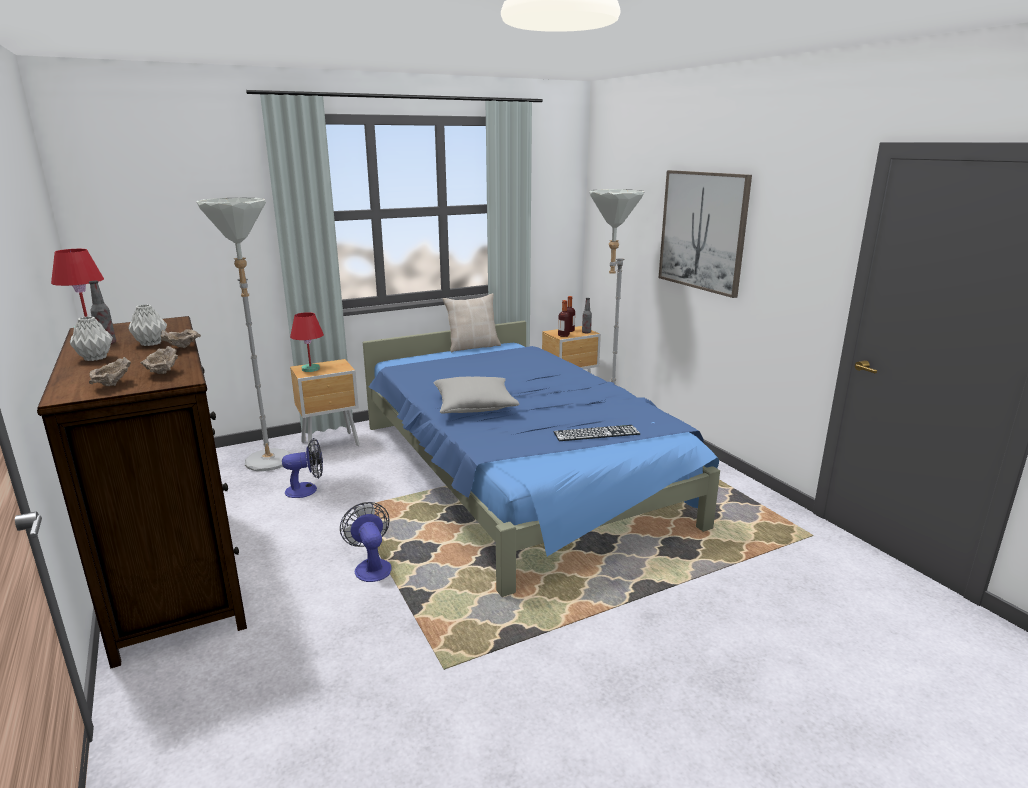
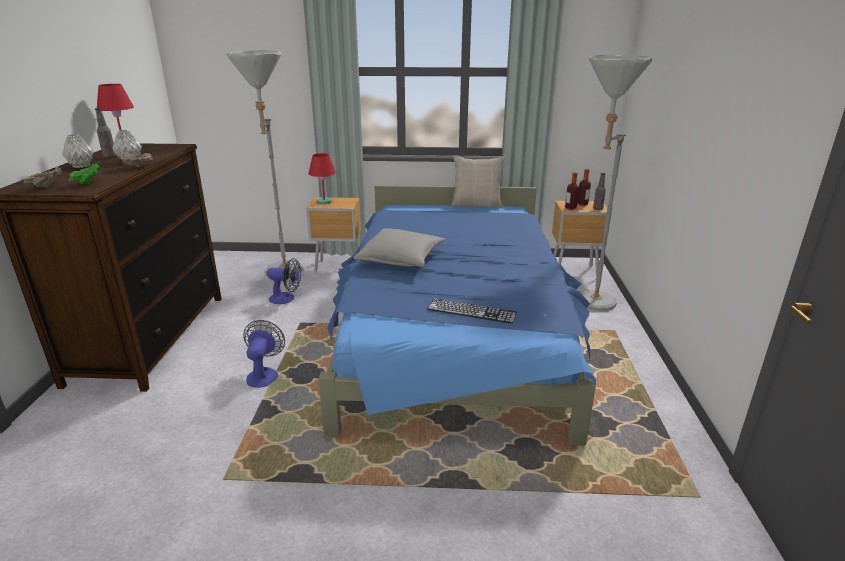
camera: 30 degrees right, 5 degrees up
(162, 373) = (87, 184): beige bowl -> green bowl
(702, 231) = (700, 109): picture -> none

